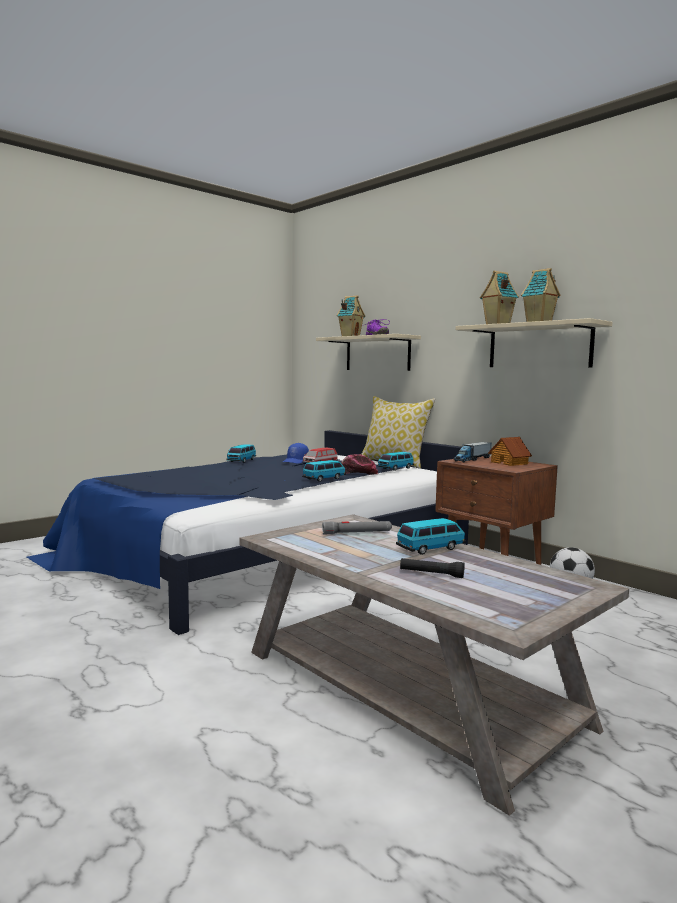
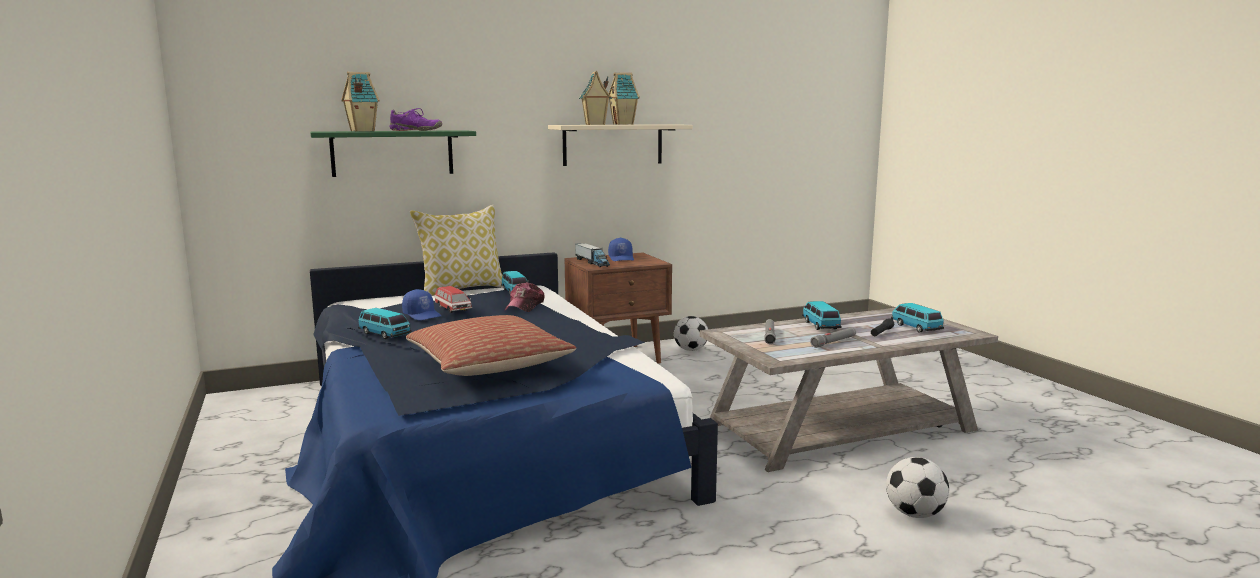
camera: 70 degrees left, 5 degrees up
(167, 742) = (915, 514): none -> football
(187, 479) = (489, 365): none -> pillow
(324, 479) = (555, 317): toy car -> toy car (916, 327)
(359, 555) = (834, 342): none -> grey flashlight
(377, 354) = (392, 153): beige shelf -> green shelf
(509, 463) = (622, 258): toy house -> blue cap

